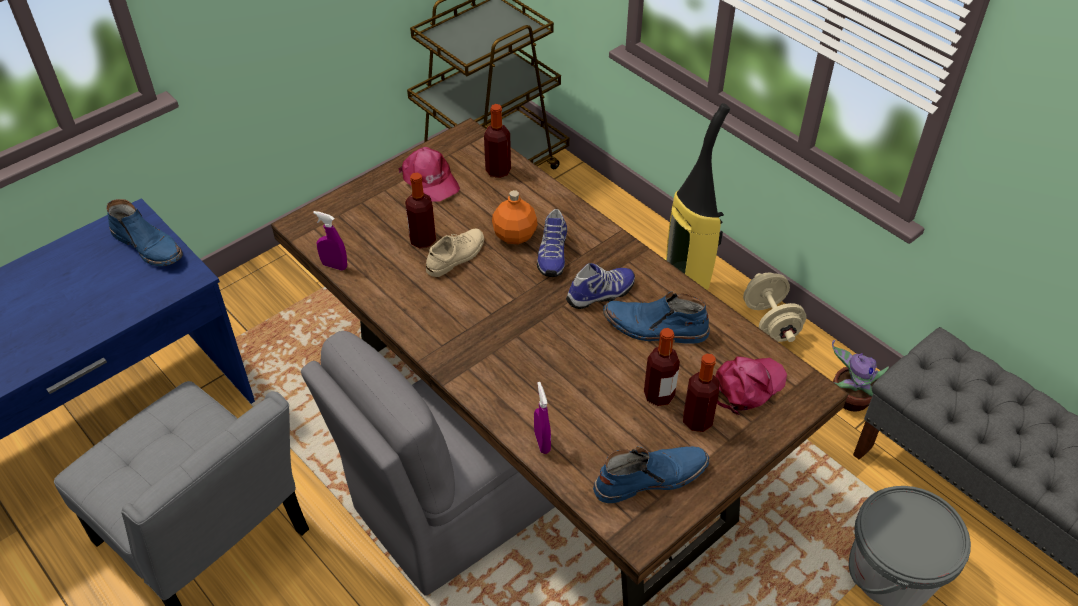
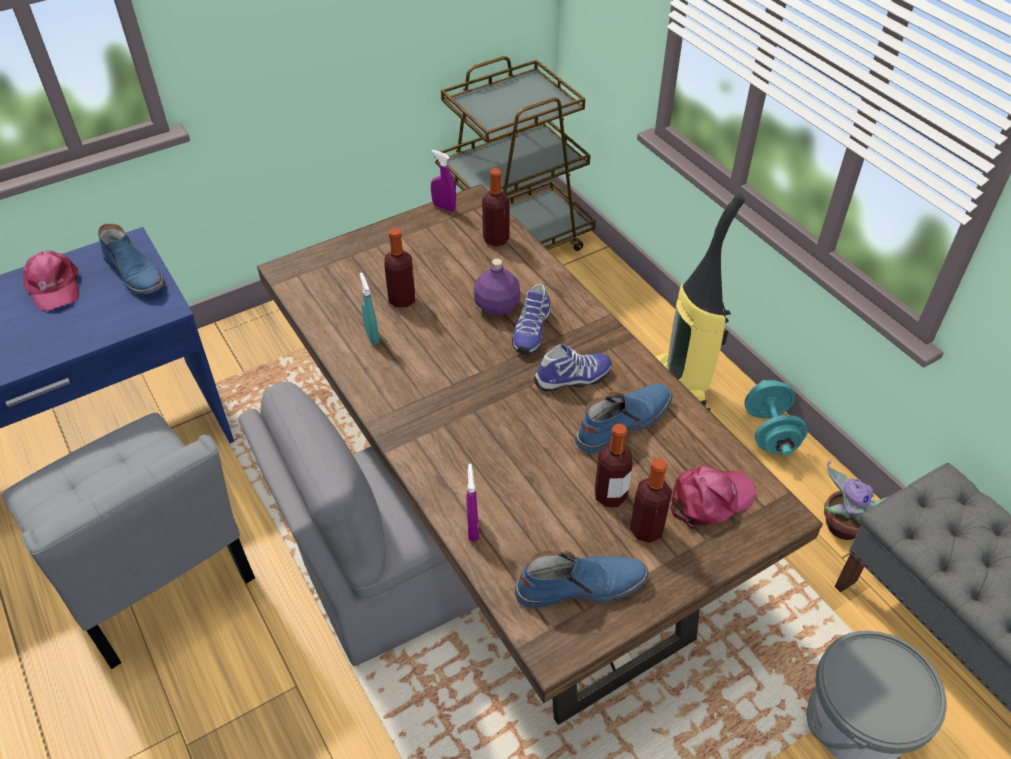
camera: 10 degrees right, 0 degrees up
(334, 265) = (307, 315): purple spray bottle -> purple spray bottle (444, 207)
(402, 278) = (372, 335): none -> turquoise spray bottle
(429, 180) = (424, 241): pink cap -> pink cap (53, 286)
(456, 256) = (431, 320): beige shoe -> none
(515, 235) = (497, 307): orange bottle -> purple bottle
(654, 328) = (622, 422): blue boot -> blue boot turned 120 degrees clockwise
(770, 322) = (770, 432): beige dumbbell -> turquoise dumbbell

